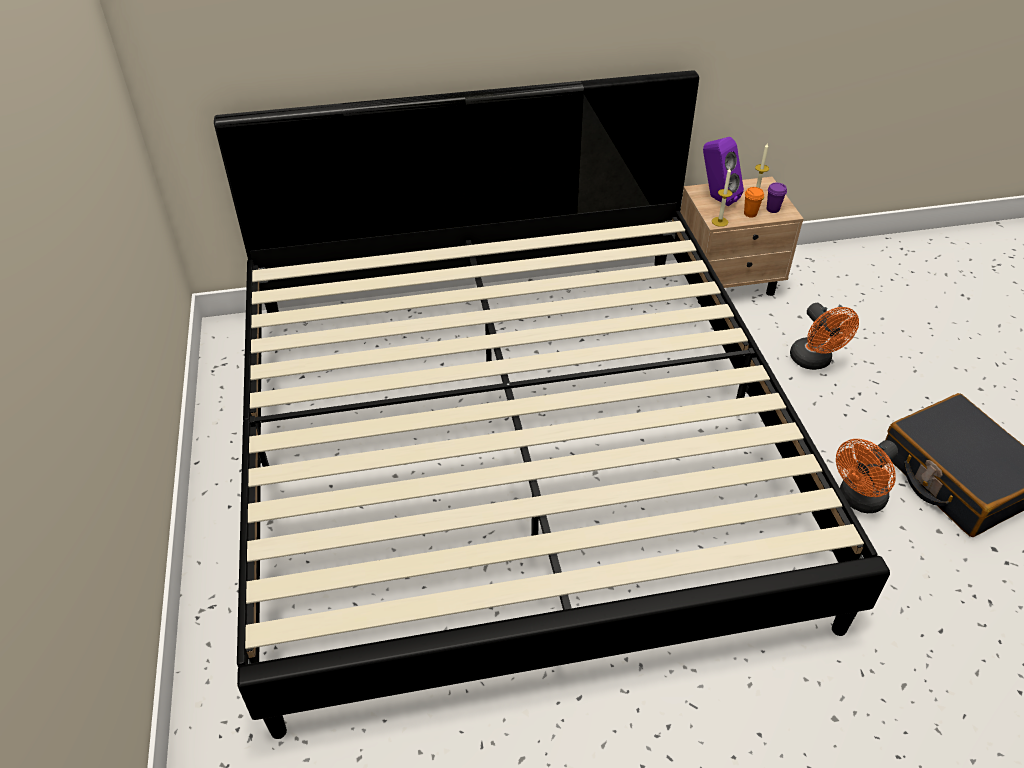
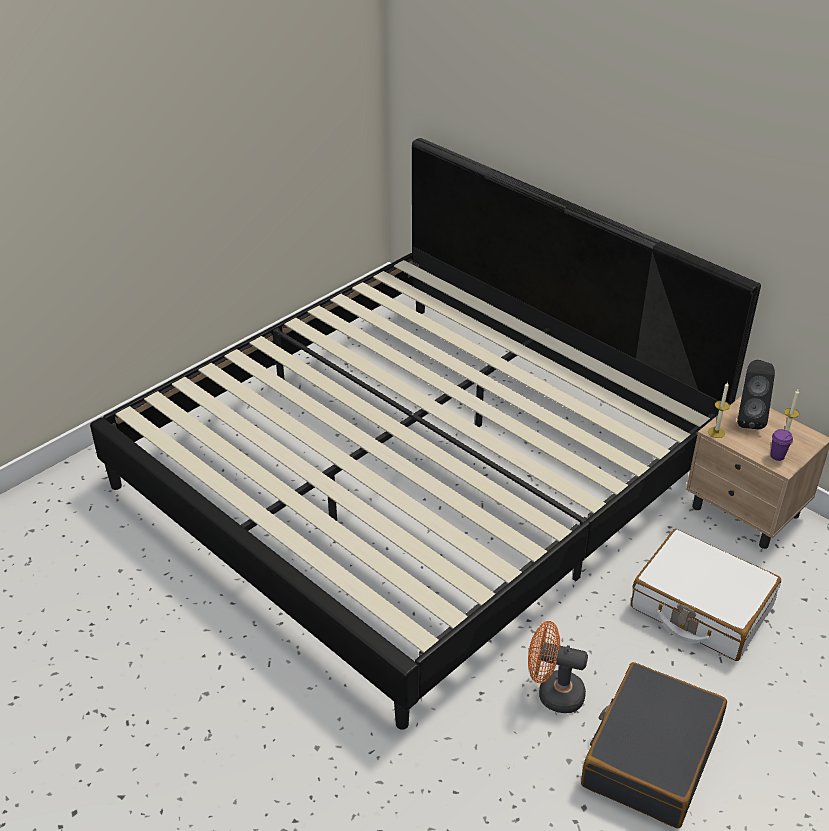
camera: 55 degrees right, 5 degrees down
(716, 198) = (748, 418): purple speaker -> black speaker
(750, 214) = (752, 445): orange cup -> none
(814, 361) = (700, 607): orange fan -> white suitcase

